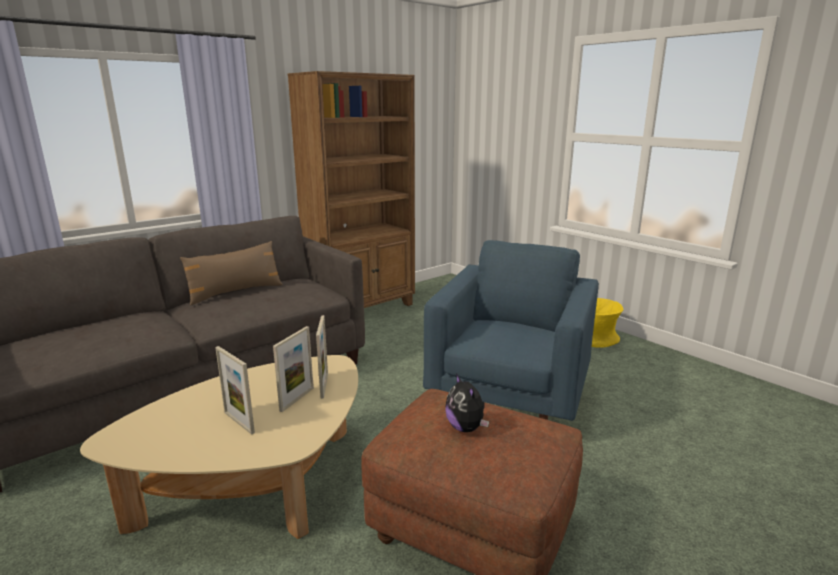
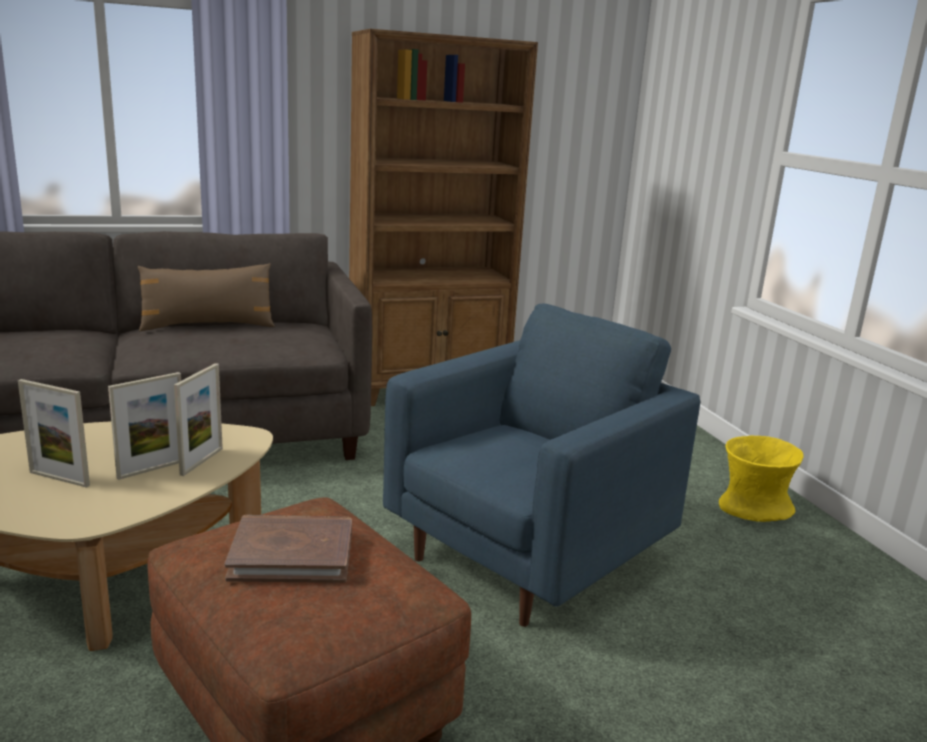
camera: 20 degrees right, 0 degrees up
(239, 422) = (59, 479): picture frame -> picture frame turned 45 degrees counterclockwise
(466, 428) = (292, 554): plush toy -> brown book

